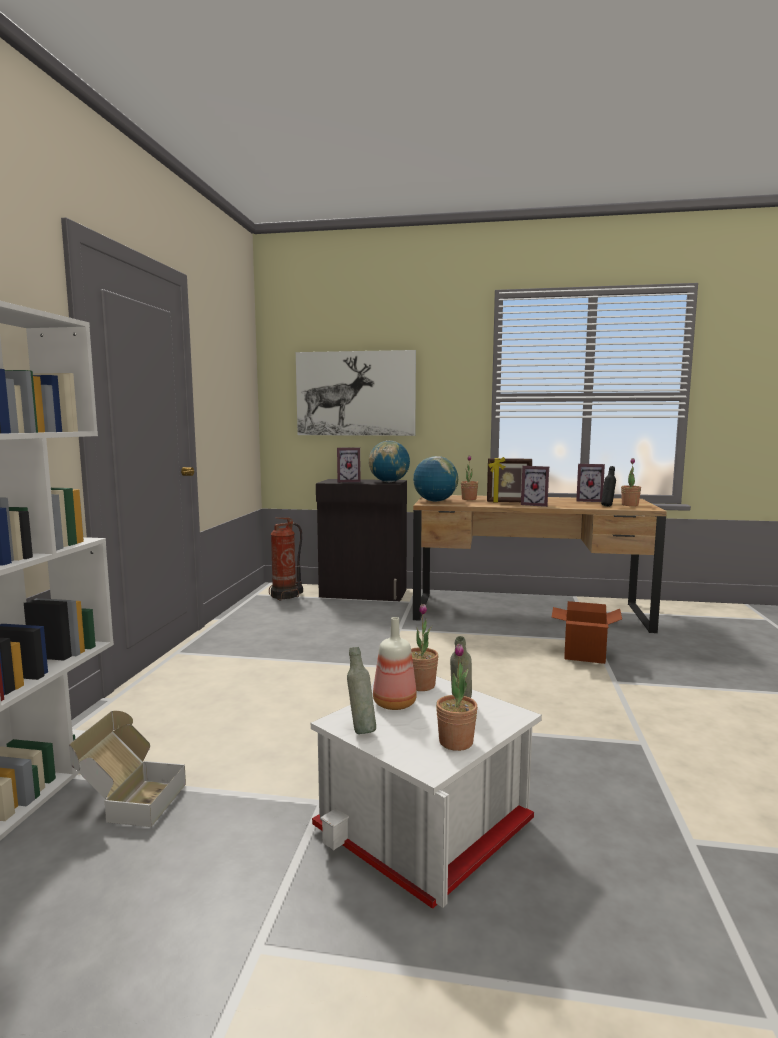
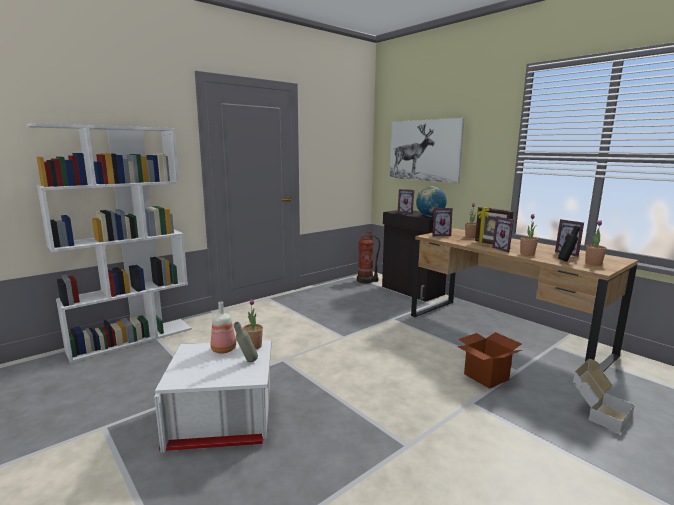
camera: 40 degrees right, 5 degrees up
(130, 800) = (156, 355): cardboard box -> cardboard box (598, 412)
(361, 730) = (187, 355): grey bottle -> none
(435, 501) = (440, 235): globe -> picture frame
(456, 742) = (204, 377): potted plant -> potted plant (527, 254)

